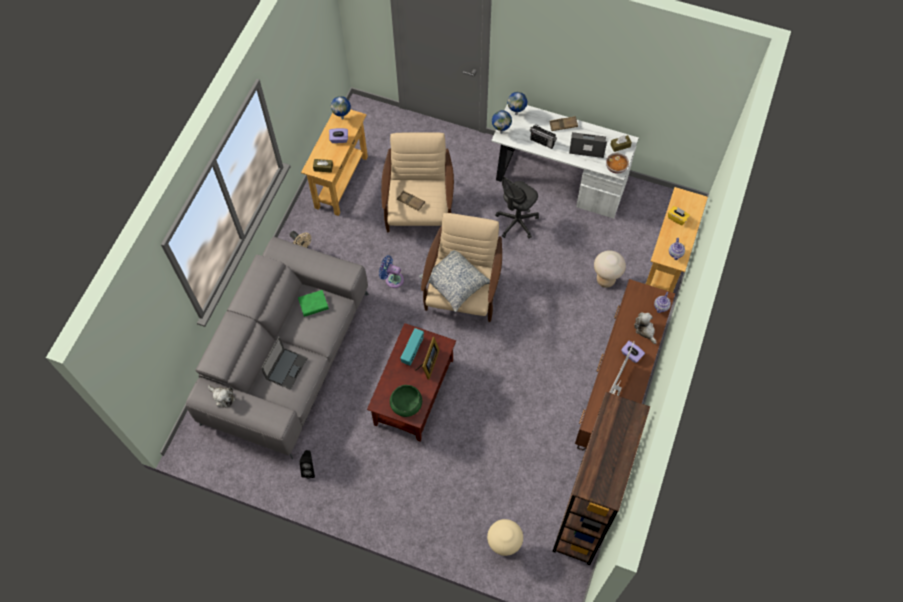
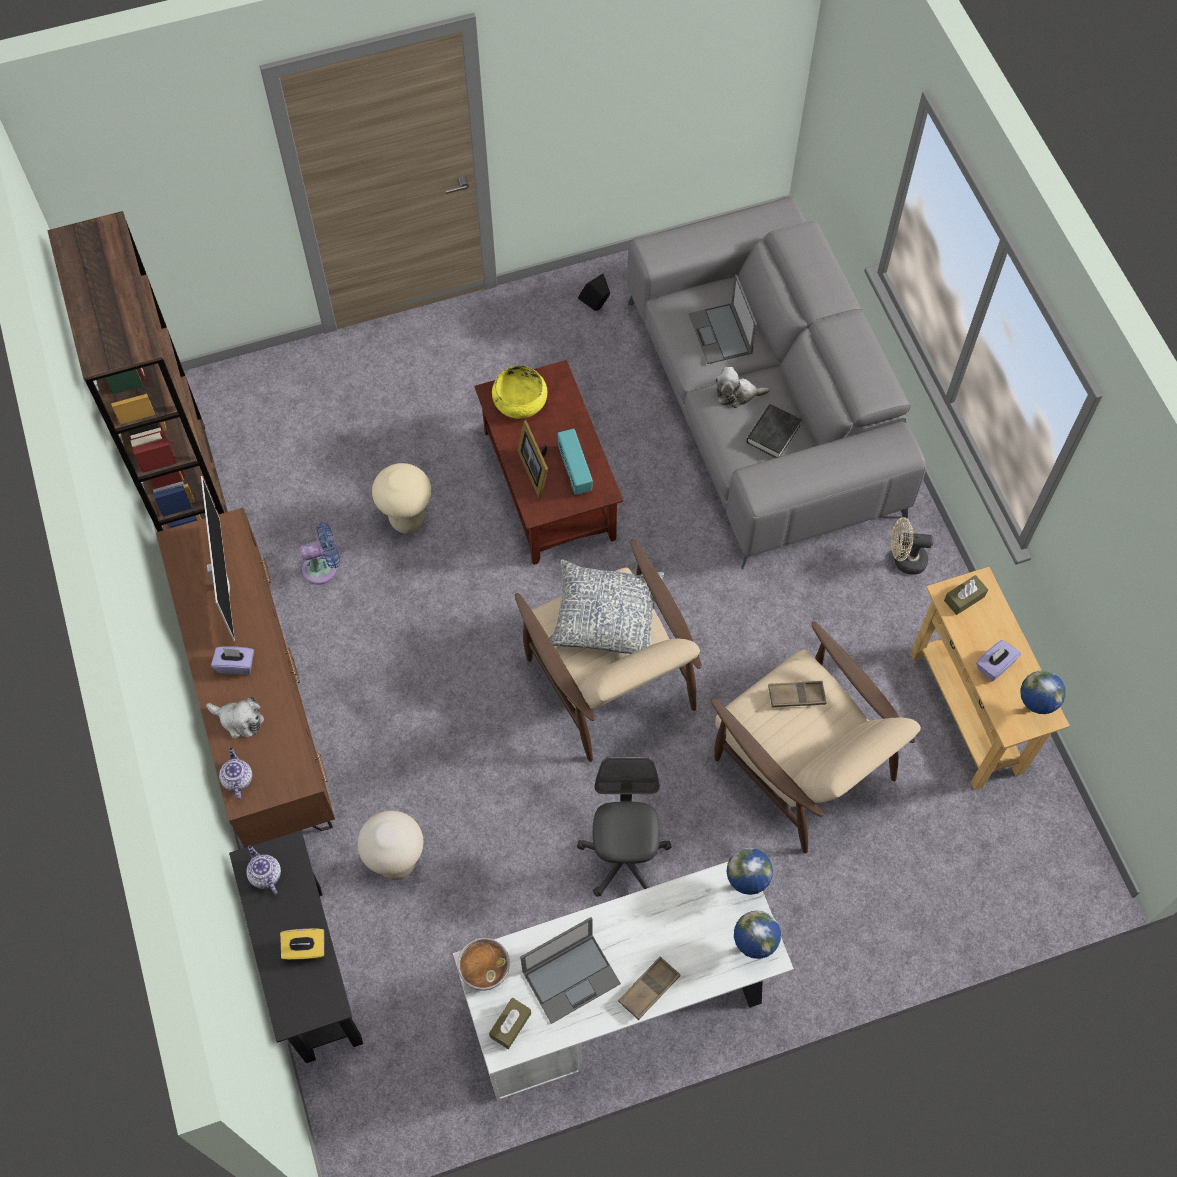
camera: 140 degrees right, 0 degrees up
(222, 397) = (751, 227): plush toy -> plush toy (737, 394)
(313, 304) = (773, 434): green book -> black book
(392, 279) = (729, 616): blue fan -> blue fan (323, 568)
(406, 404) = (520, 400): green bowl -> yellow bowl
(503, 545) = (273, 390): beige stool -> beige stool (407, 520)
(542, 142) = (657, 921): radio -> none
(666, 264) = (313, 972): beige console table -> black console table

